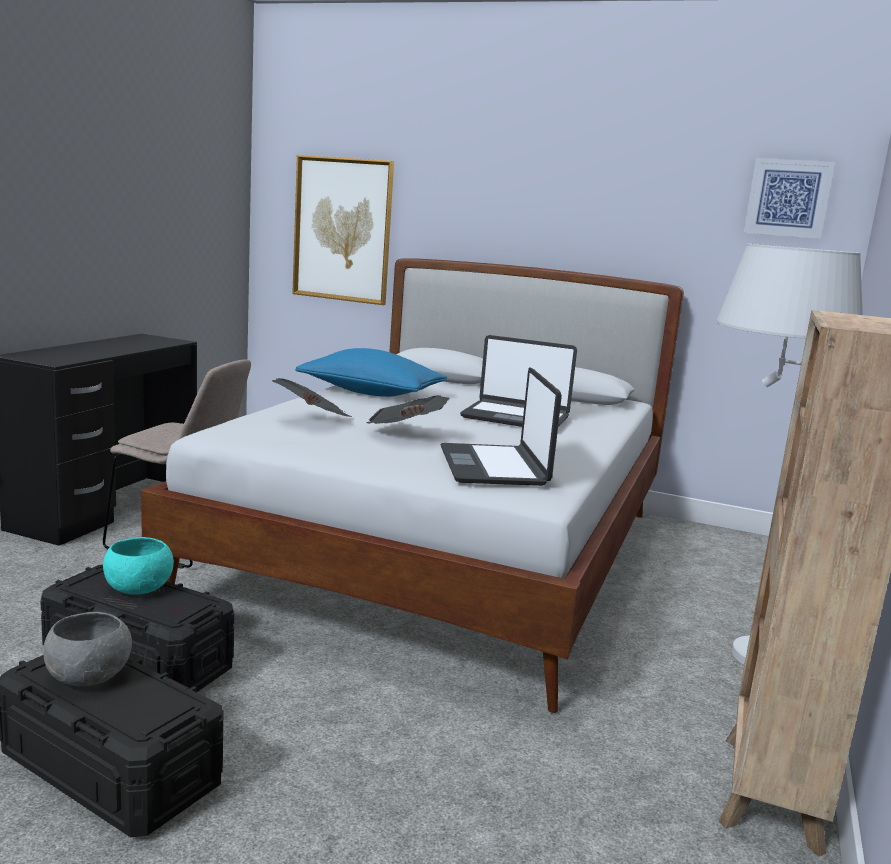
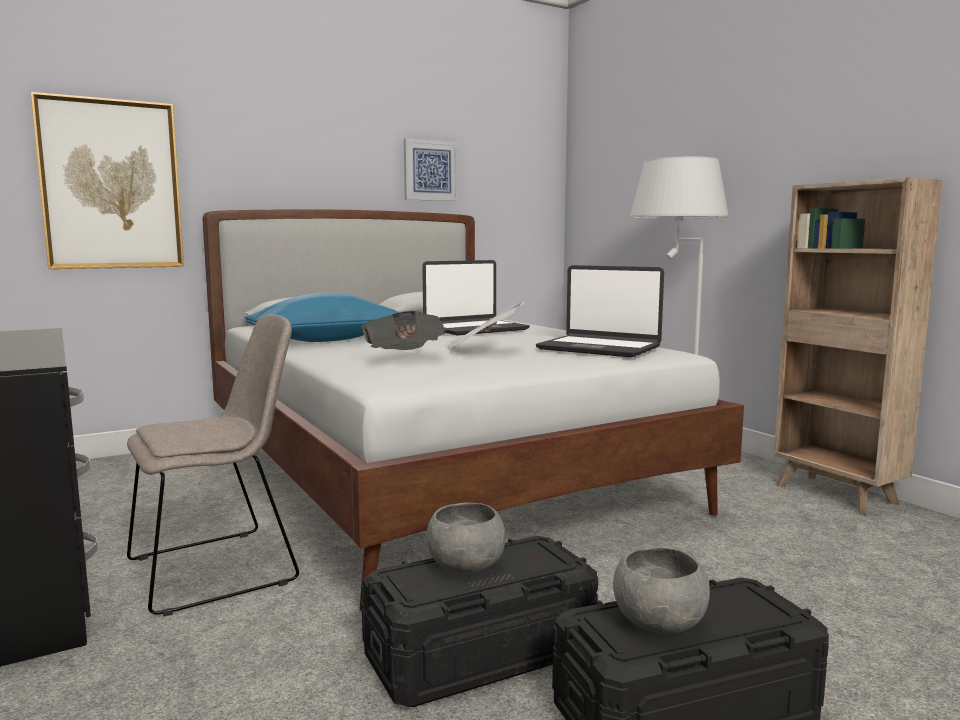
camera: 50 degrees left, 5 degrees down
(139, 588) = (467, 565): turquoise bowl -> grey bowl
(787, 198) = (519, 144): picture -> picture (430, 170)

